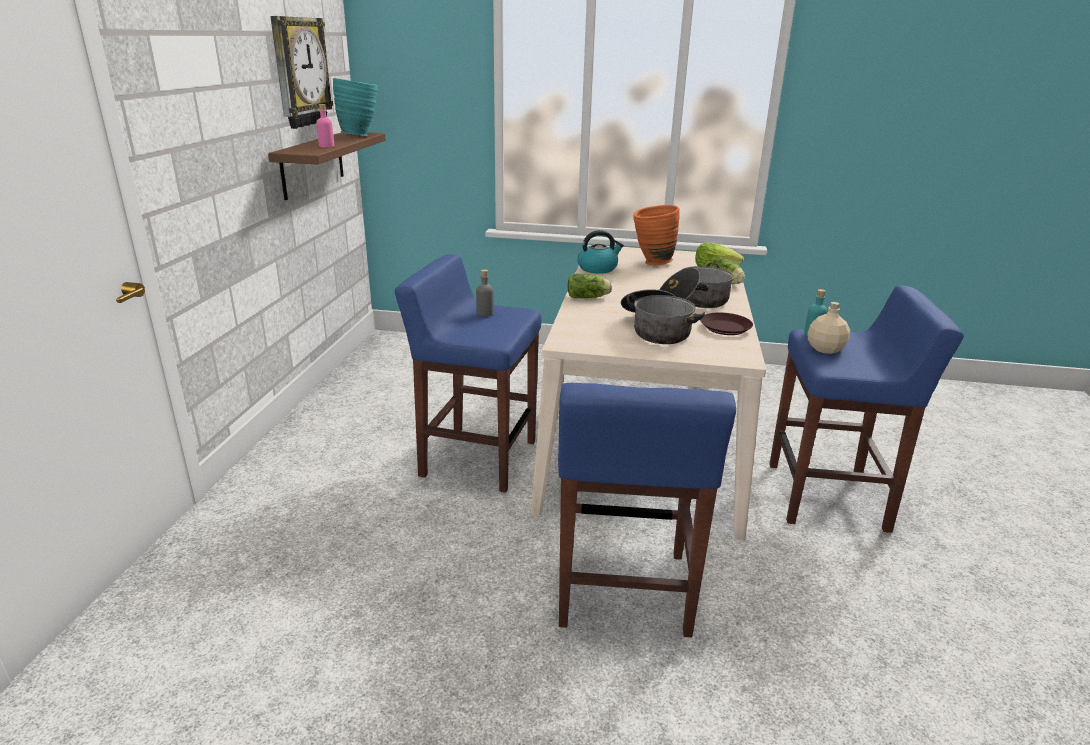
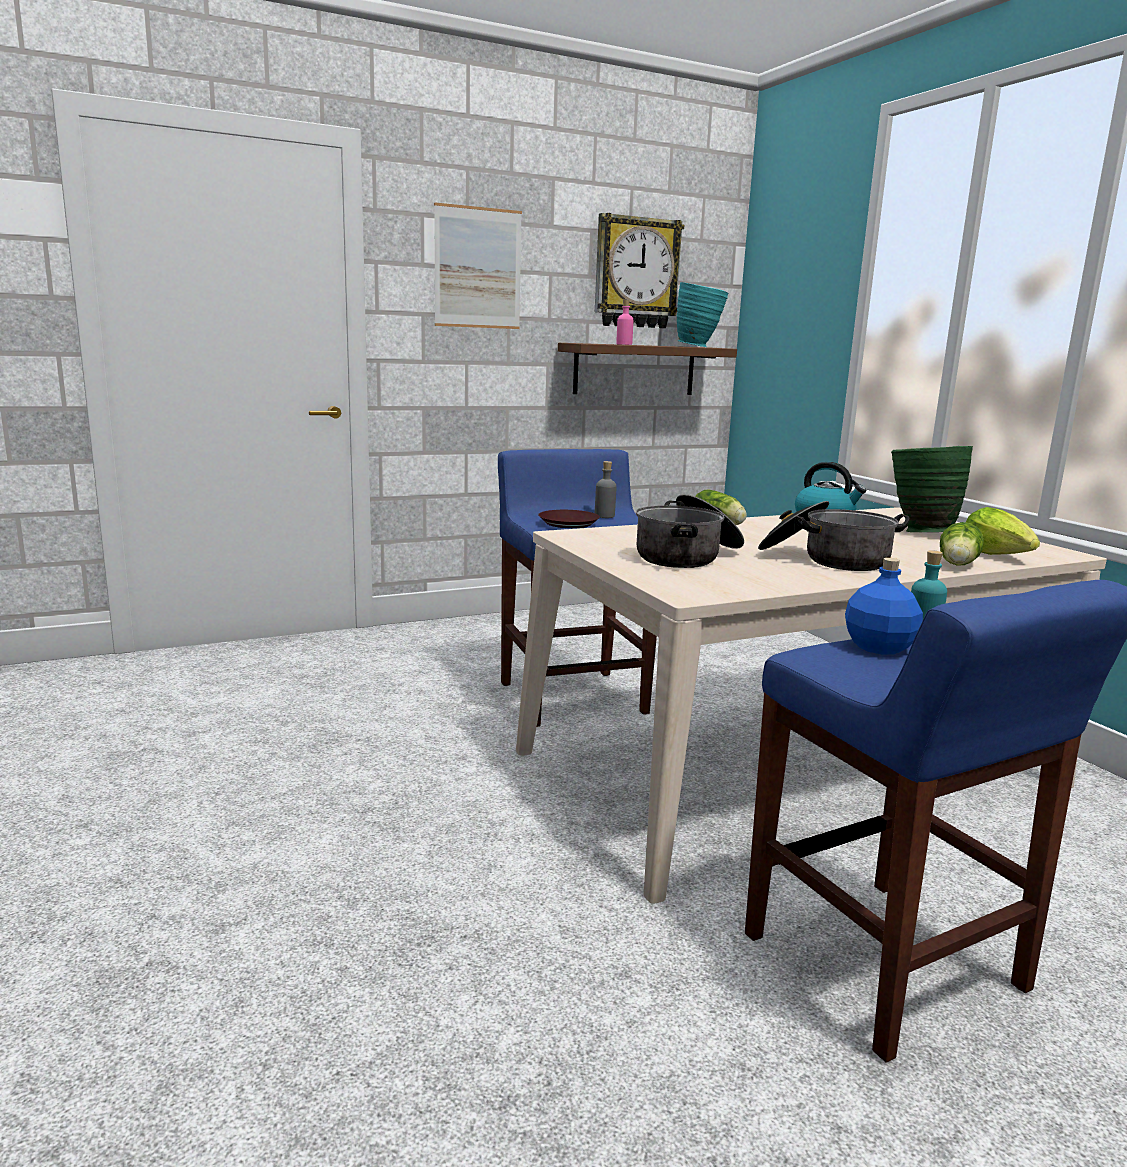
camera: 55 degrees right, 10 degrees down
(204, 88) = (478, 268): none -> picture
(623, 591) = (443, 838): blue stool -> none
(651, 263) = (919, 531): orange vase -> green vase
(725, 328) = (774, 579): brown plate -> brown plate (568, 523)
(826, 349) = (879, 648): beige bottle -> blue bottle

